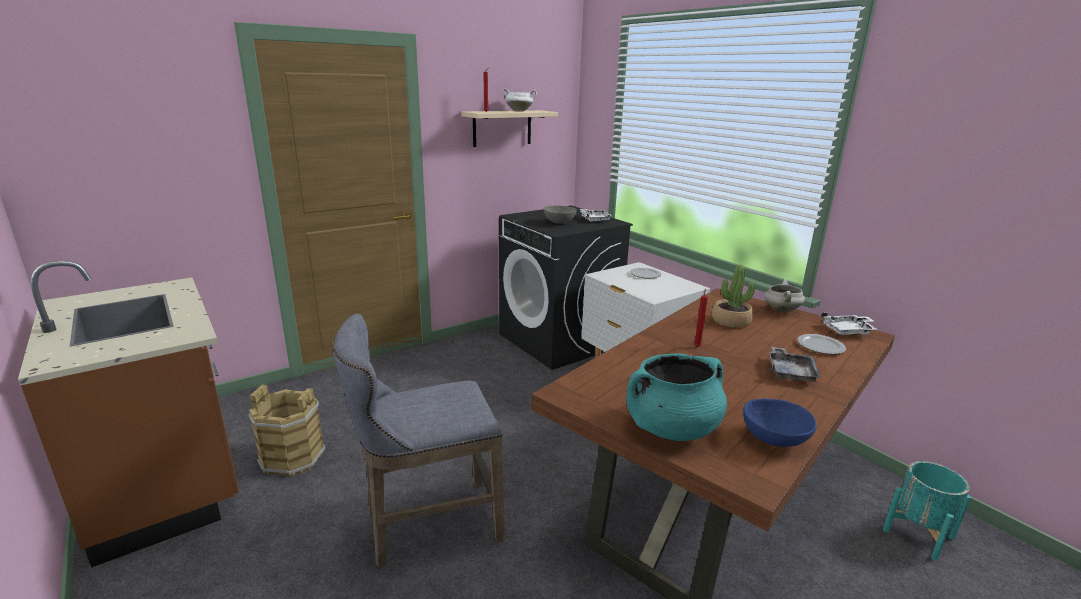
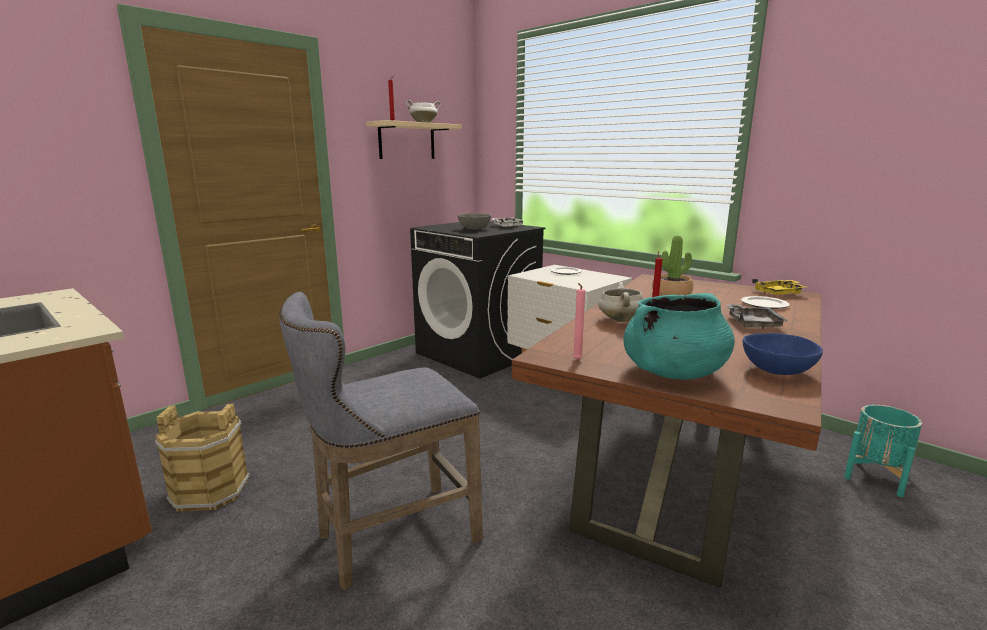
camera: 10 degrees left, 5 degrees down
(589, 401) = (576, 360): none -> pink candle
(781, 310) = (710, 284): white cooking pot -> white cooking pot (619, 320)
(848, 331) = (779, 293): white tray -> yellow tray

